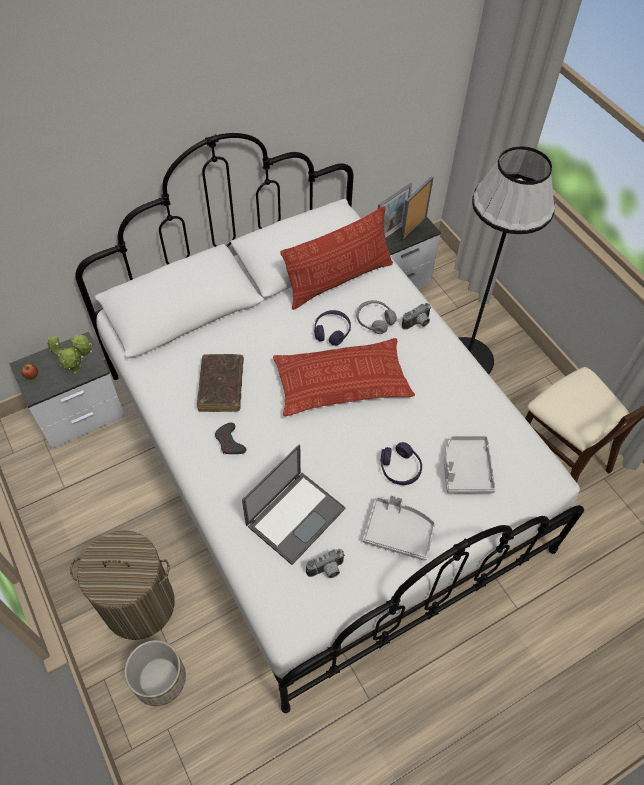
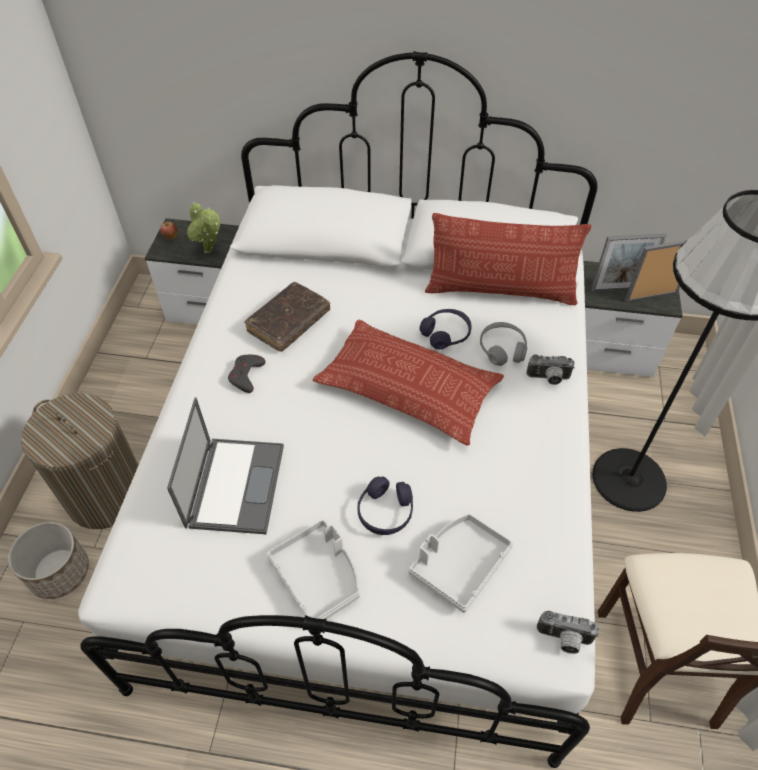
camera: 40 degrees right, 5 degrees down
(296, 515) = (235, 484): laptop -> laptop turned 75 degrees counterclockwise
(326, 570) = (209, 560): camera -> camera (564, 640)

